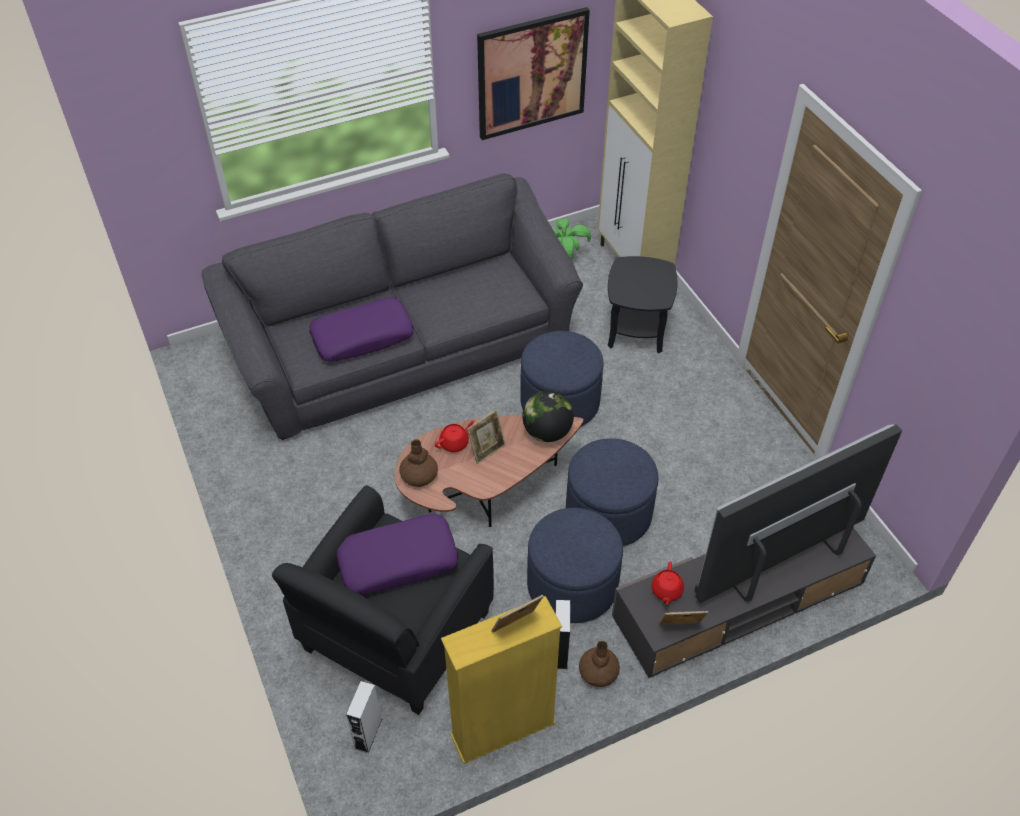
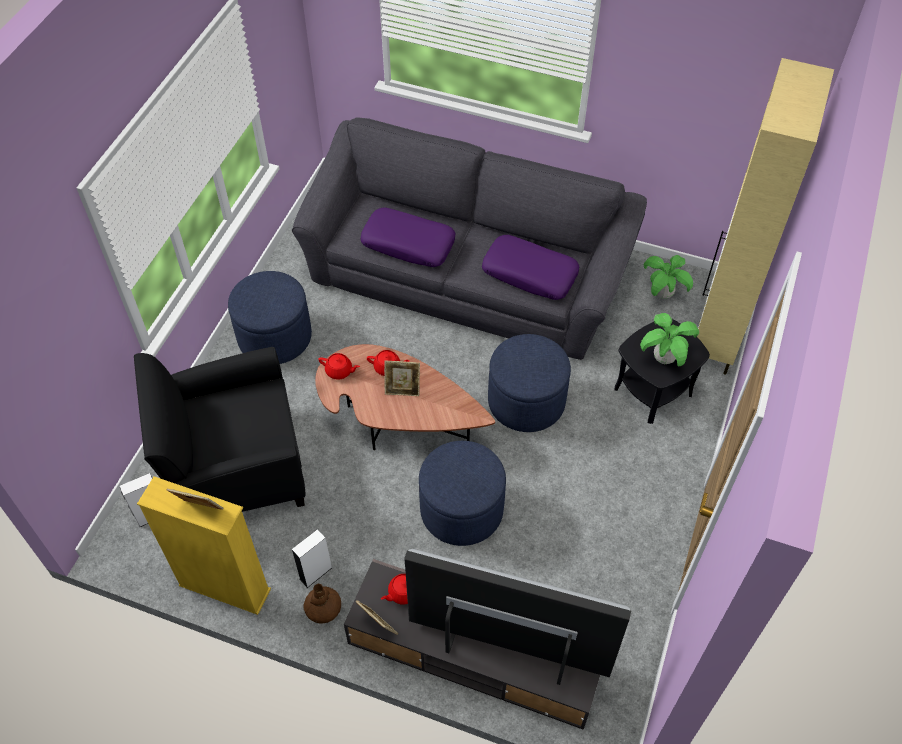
camera: 45 degrees right, 5 degrees up
(398, 561) = (248, 415): purple pillow -> purple pillow (530, 273)
(419, 475) = (339, 371): brown vase -> red teapot
(531, 73) = (694, 109): picture -> none
(547, 432) = (457, 411): globe -> none
(572, 585) = (377, 536): blue ottoman -> blue ottoman (274, 337)
(648, 286) = (664, 358): none -> potted plant

